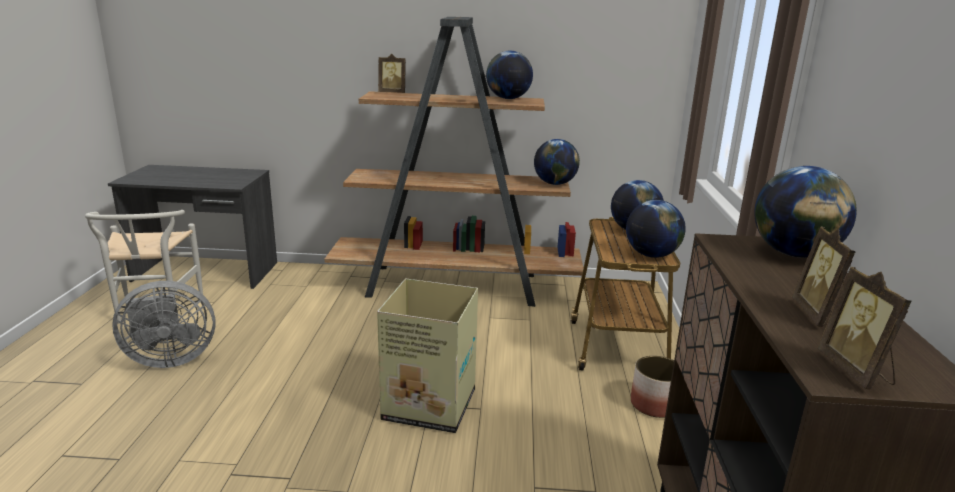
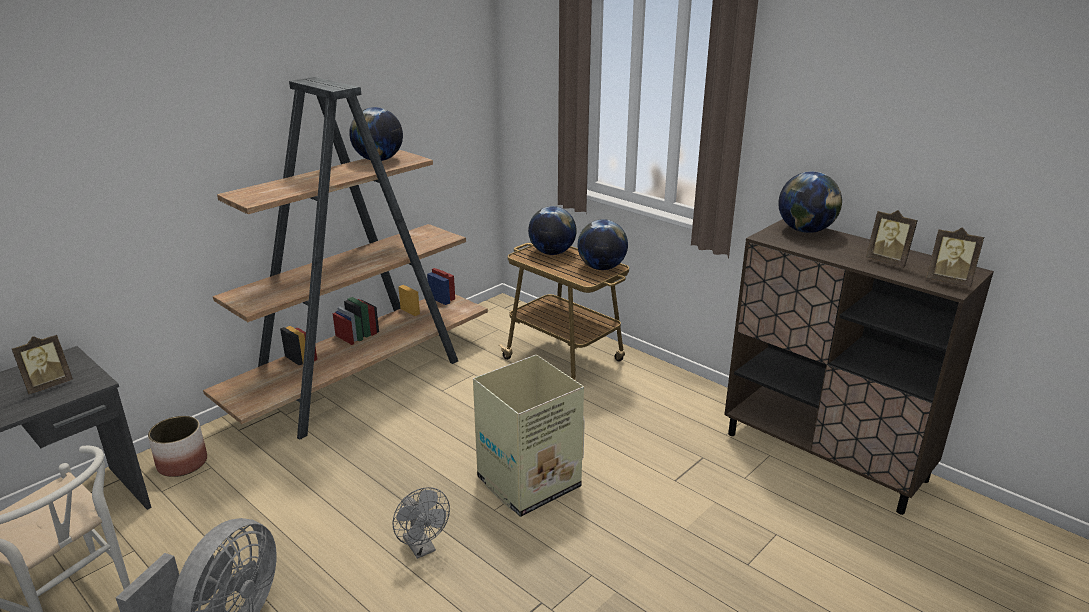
camera: 50 degrees left, 5 degrees up
(302, 393) = (422, 548): none -> grey fan
(393, 93) = (253, 188): picture frame -> picture frame (49, 385)
(555, 184) = (436, 234): globe -> none
(655, 404) = (644, 384): planter -> planter (182, 463)

